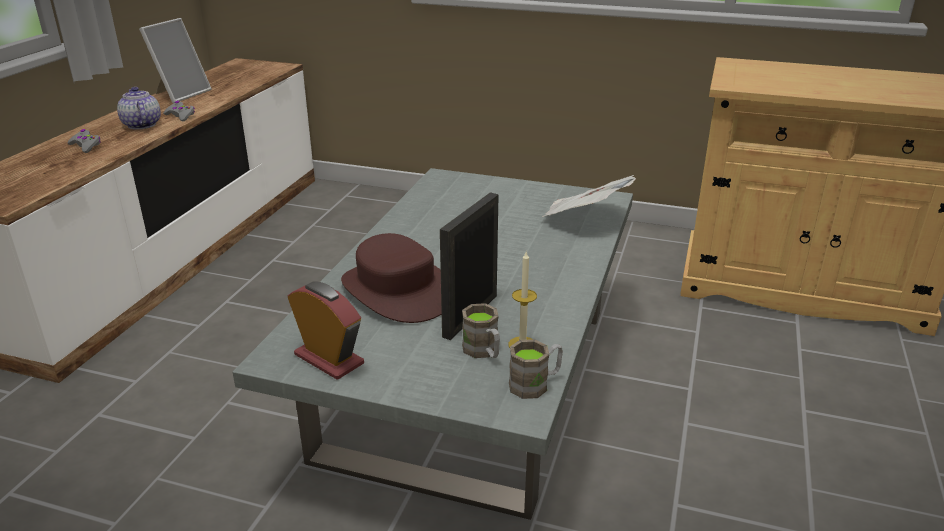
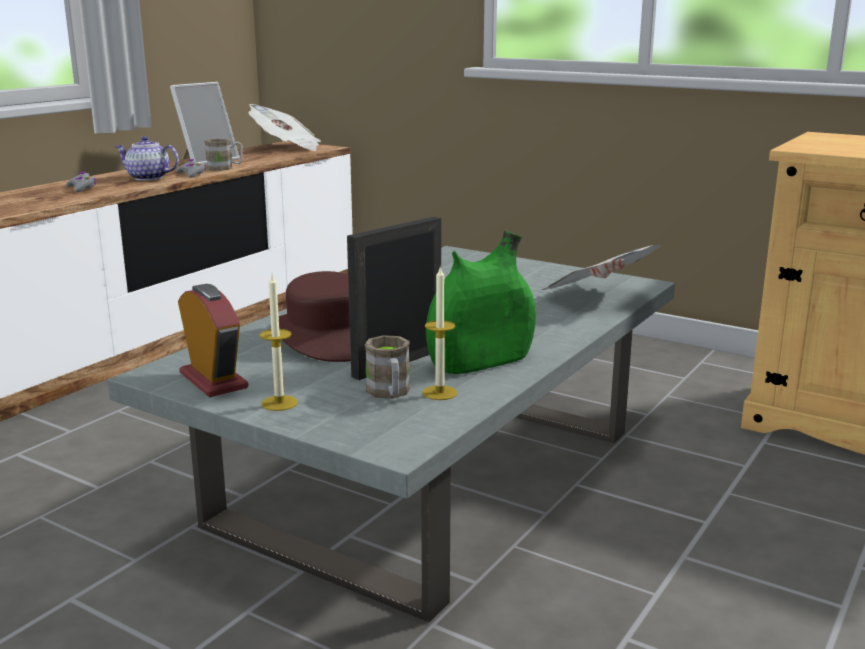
camera: 15 degrees right, 10 degrees down
(141, 125) = (148, 178): teapot -> teapot turned 60 degrees counterclockwise
(245, 69) = (287, 148): none -> newspaper
(401, 377) = (279, 403): none -> candle
(534, 304) = (480, 362): none -> green vase
(535, 384) = (429, 426): brown mug -> brown mug (225, 168)

